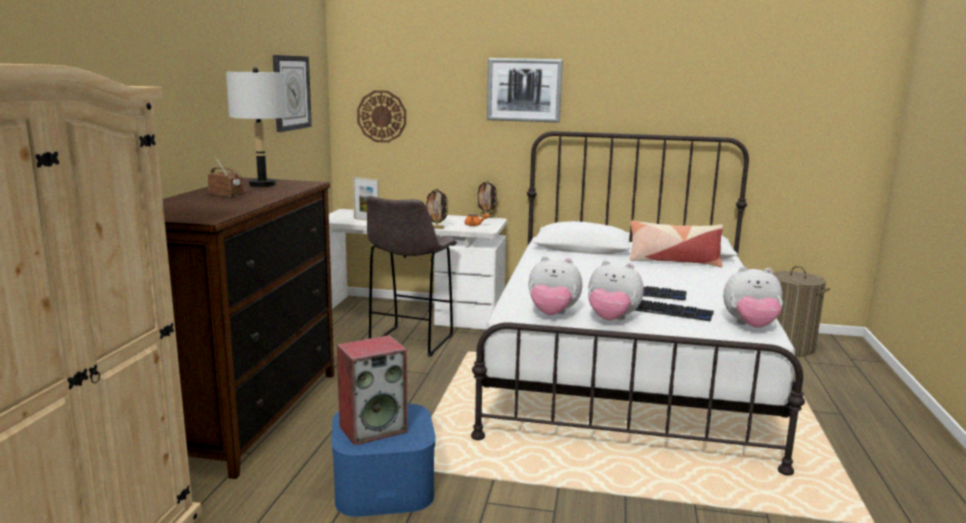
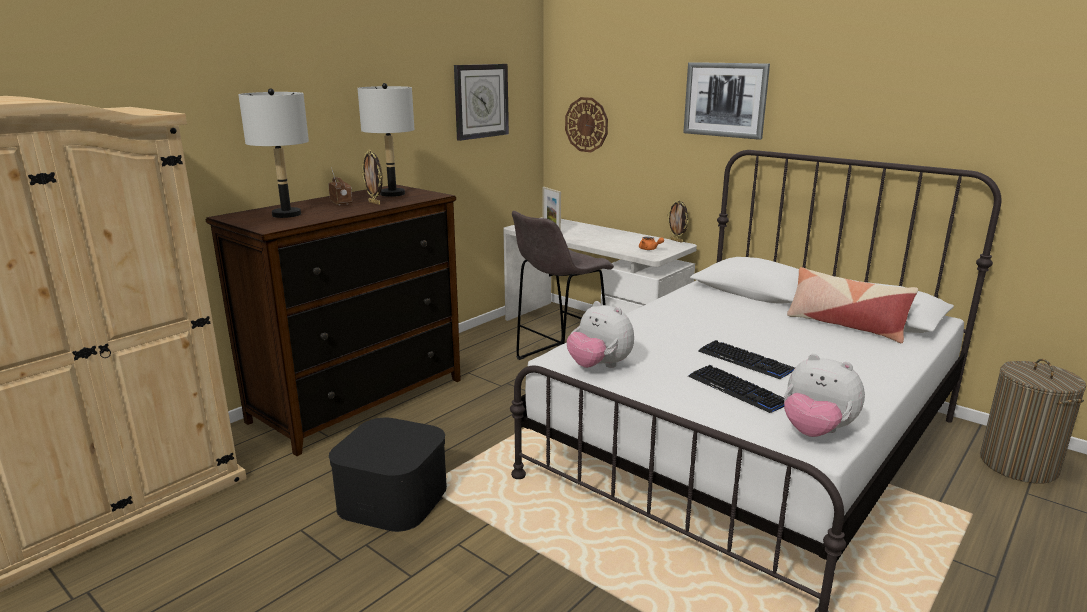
camera: 30 degrees right, 5 degrees up
(193, 208) = (286, 215): none -> grey table lamp
(373, 428) = (379, 443): speaker -> none
(384, 485) = (393, 498): blue storage box -> black storage box
(436, 228) = (605, 248): picture frame -> picture frame (375, 203)
(612, 320) = (654, 386): plush toy -> none

